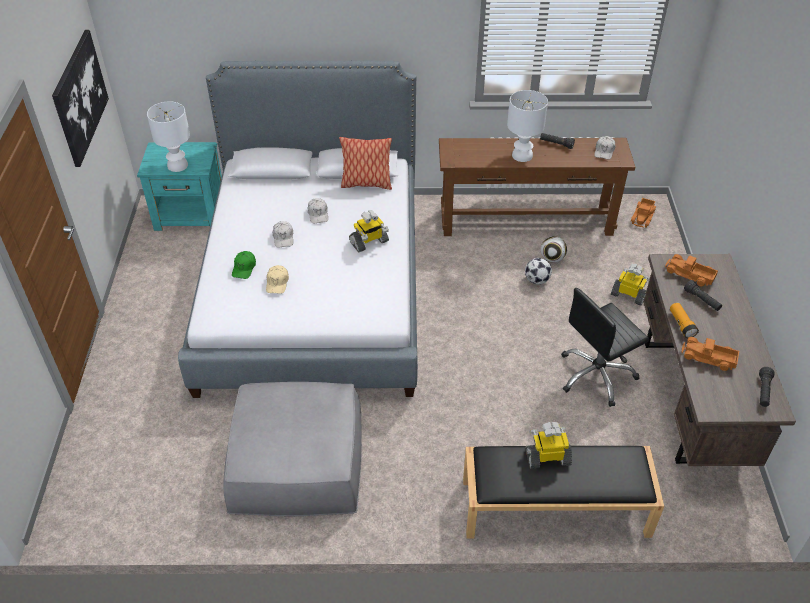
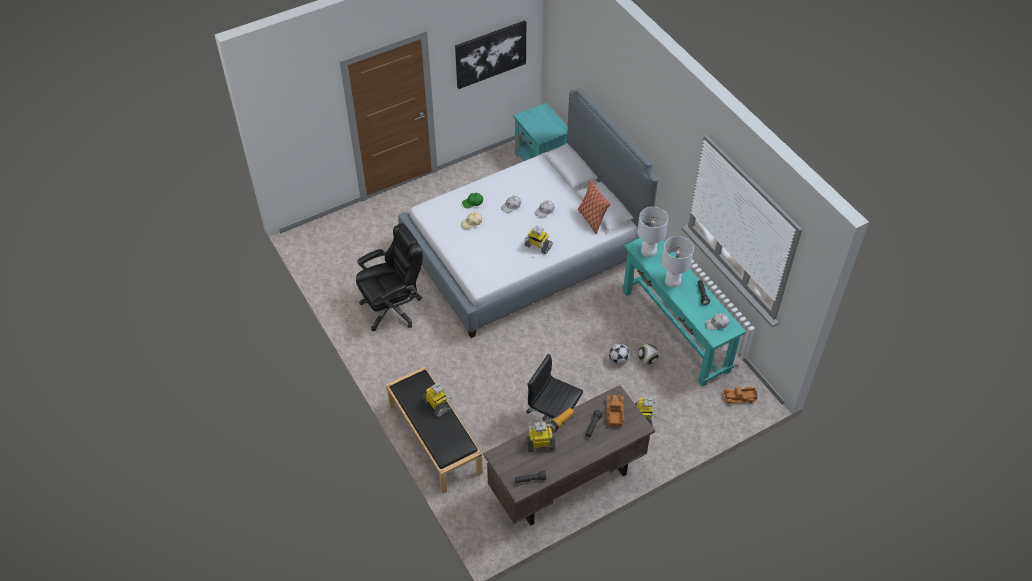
camera: 60 degrees right, 5 degrees up
(178, 165) = (536, 127): white table lamp -> white table lamp (649, 251)
(297, 459) = (393, 308): grey ottoman -> black office chair
(526, 222) = (675, 331): brown console table -> turquoise console table
(708, 358) = (540, 444): toy truck -> toy robot

